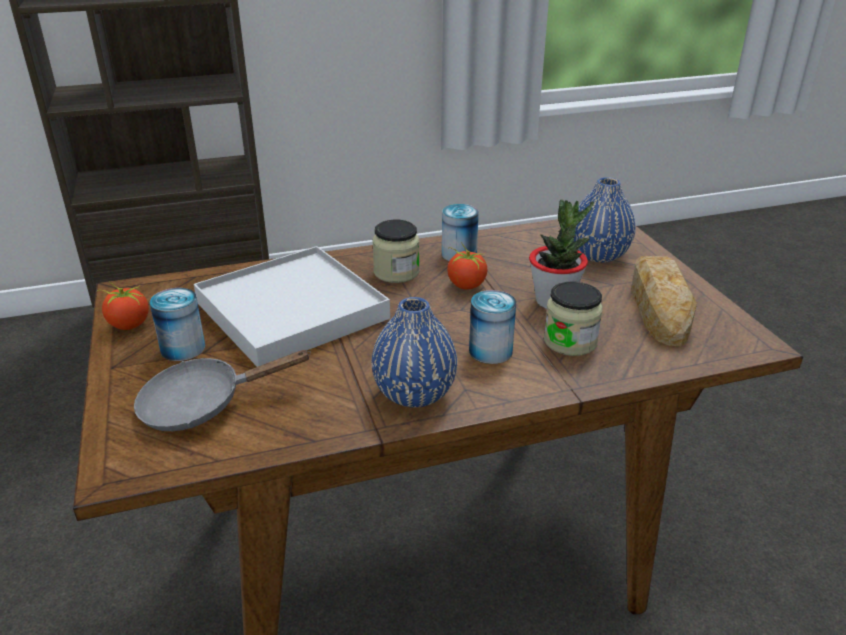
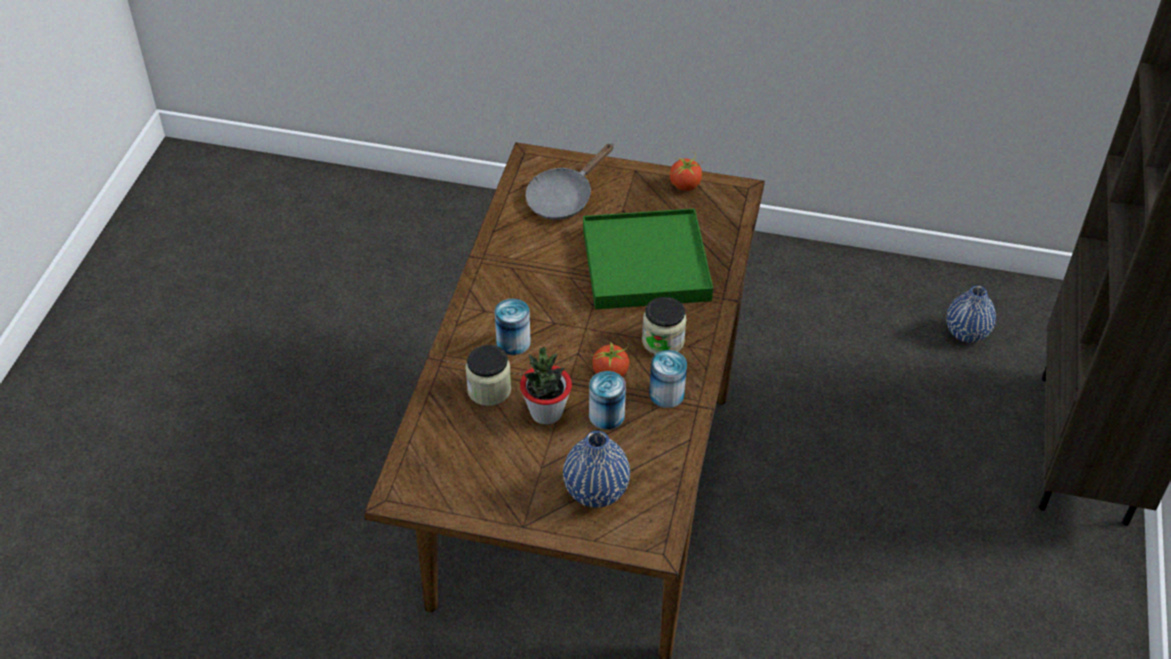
camera: 120 degrees right, 15 degrees up
(183, 348) = (634, 202): can -> can (606, 415)
(203, 404) = (564, 198): grey frying pan -> grey frying pan turned 150 degrees counterclockwise
(291, 311) = (645, 264): white tray -> green tray
(414, 393) = (499, 286): blue vase -> blue vase (966, 332)
(659, 306) = (488, 473): bread -> none

